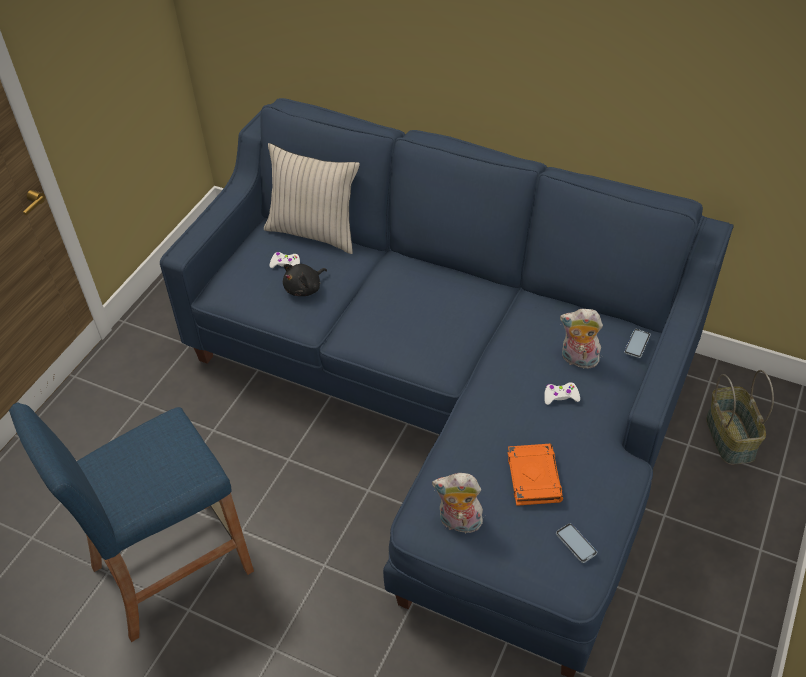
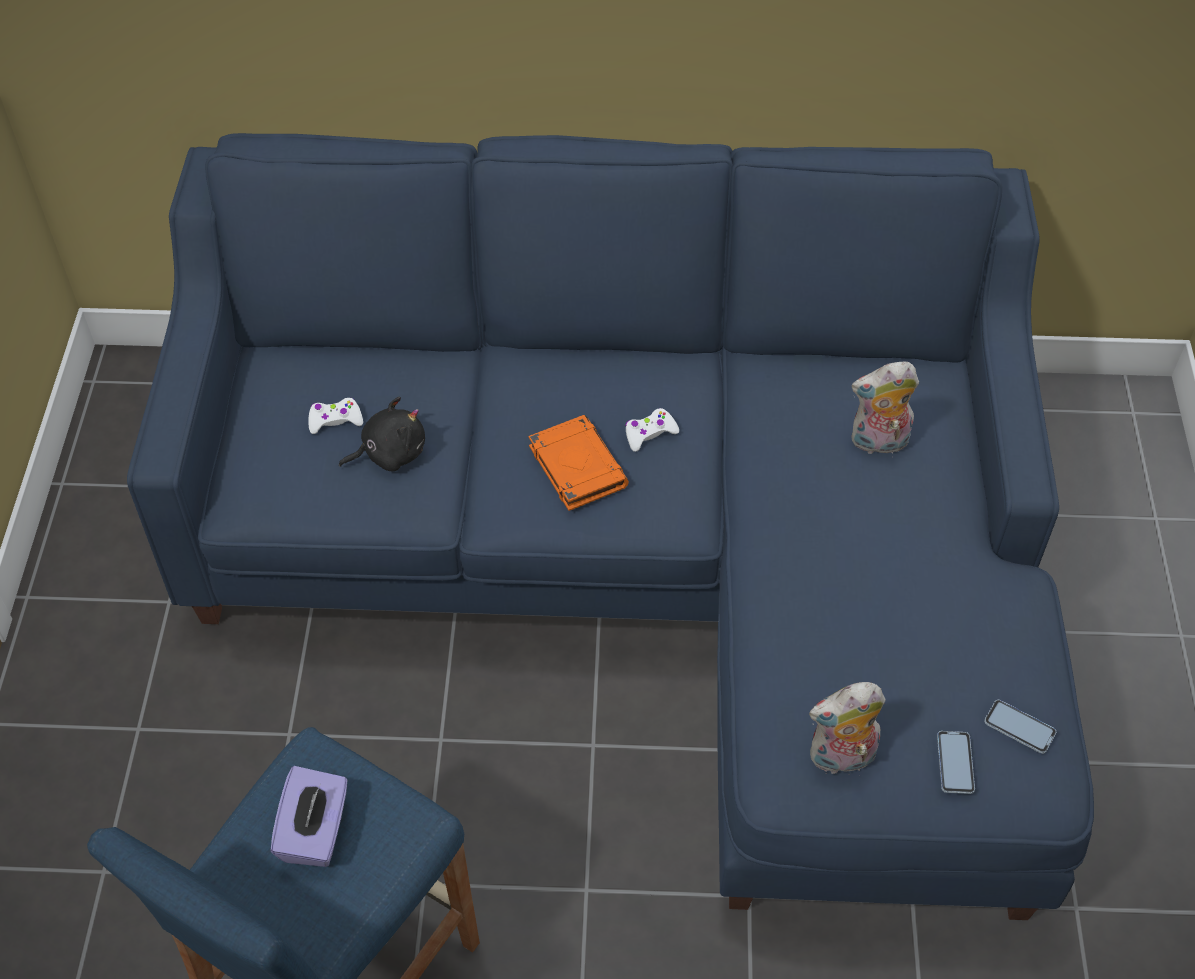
camera: 25 degrees left, 5 degrees up
(150, 457) = (315, 832): none -> purple tissue box
(305, 288) = (390, 453): black plush toy -> black plush toy turned 135 degrees counterclockwise
(314, 232) = (350, 350): beige pillow -> none
(533, 476) = (910, 647): orange book -> orange book (576, 466)
(560, 396) = (883, 508): white game controller -> white game controller (649, 434)
(637, 344) = (944, 390): phone -> phone (955, 763)
(731, 438) = (1068, 484): basket -> none

